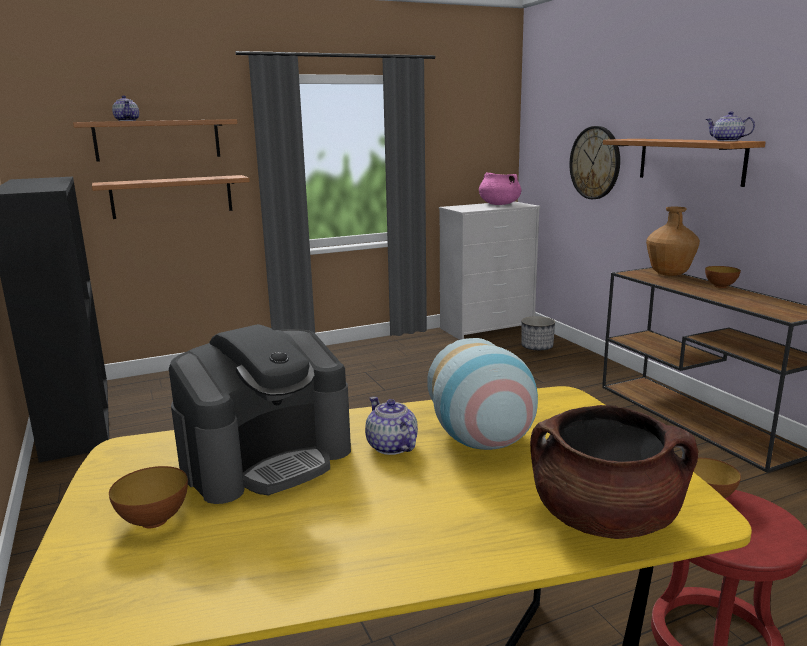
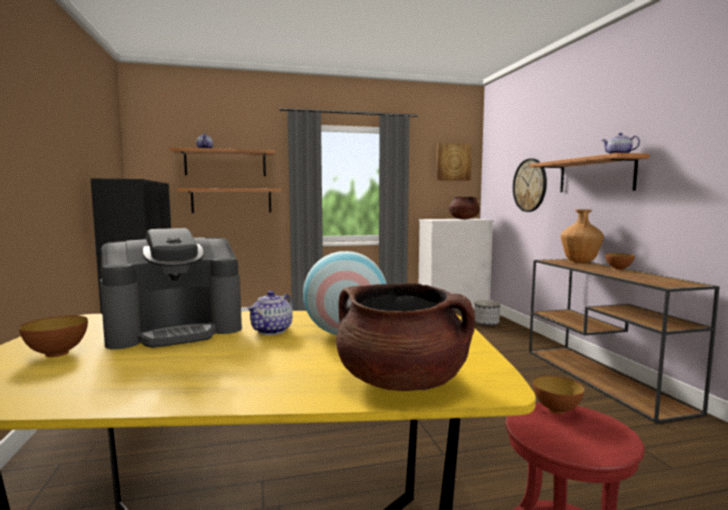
camera: 10 degrees right, 10 degrees down
(391, 447) = (272, 330): teapot -> teapot turned 135 degrees counterclockwise
(482, 123) = (453, 162): none -> picture
(499, 204) = (463, 219): pink cooking pot -> brown cooking pot

